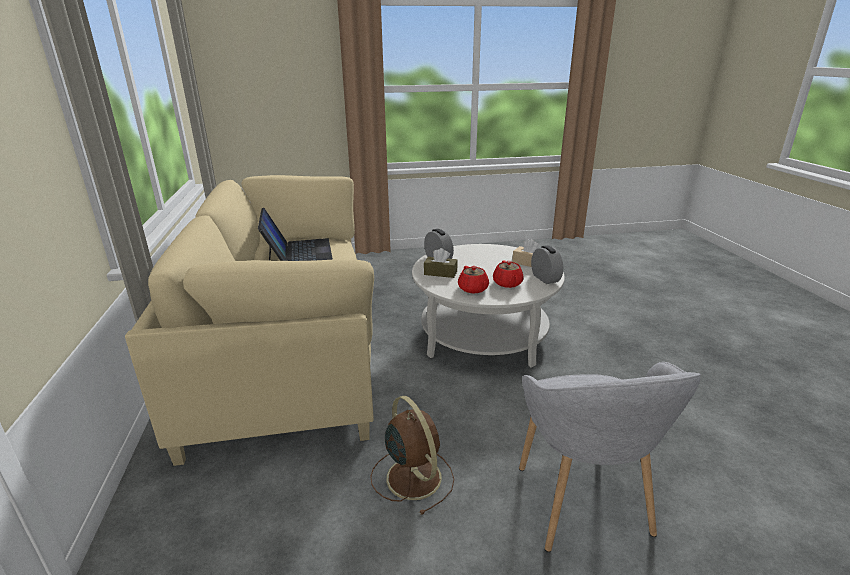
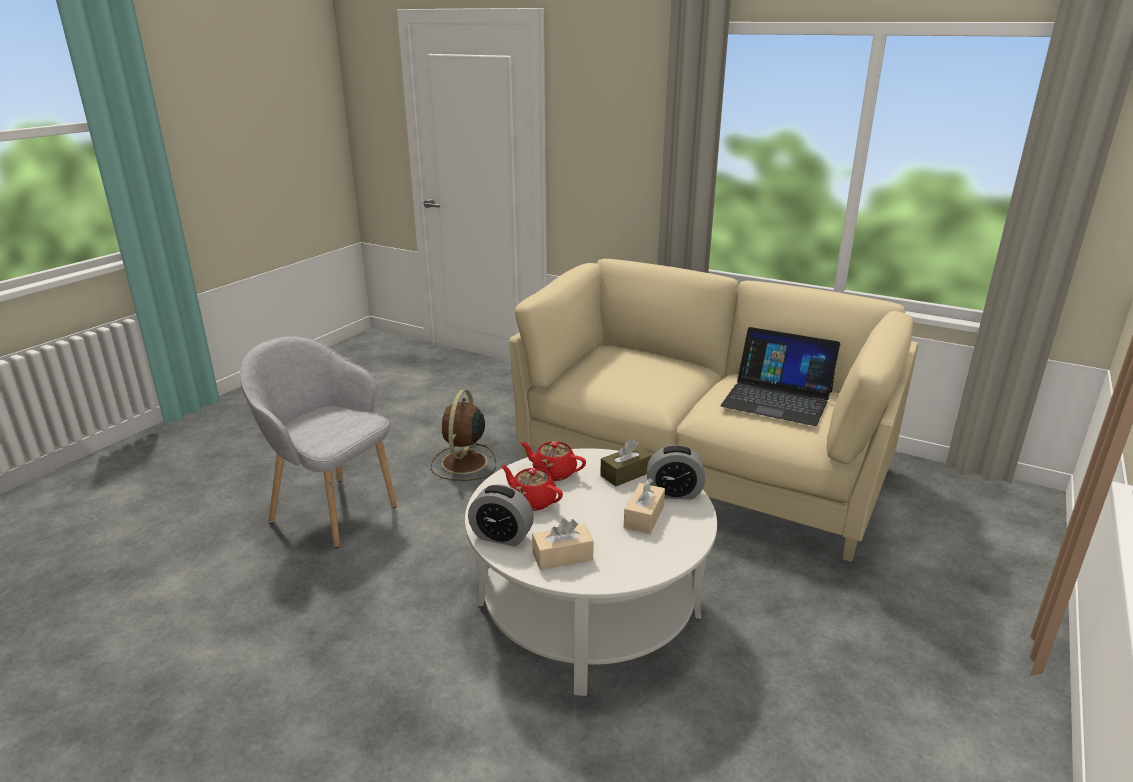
camera: 130 degrees right, 0 degrees up
(412, 476) = (463, 463): brown fan -> brown fan turned 90 degrees clockwise
(470, 259) = (644, 517): none -> beige tissue box

